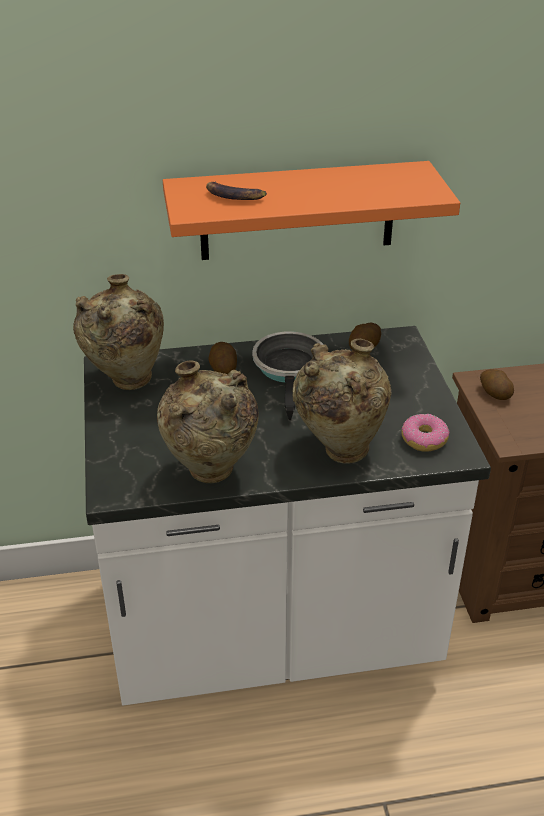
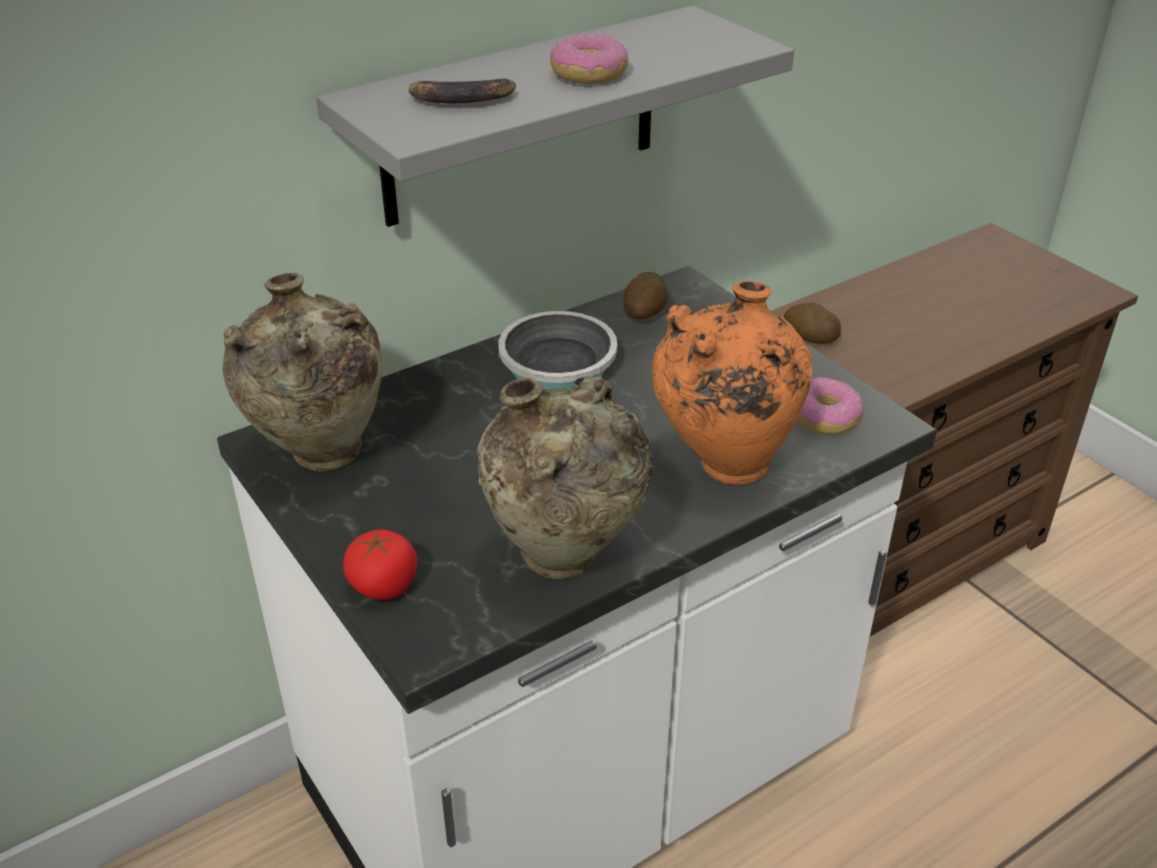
camera: 25 degrees left, 0 degrees up
(112, 457) = (383, 585): none -> tomato
(223, 368) = (462, 396): potato -> none
(297, 211) = (521, 117): orange shelf -> grey shelf
(319, 194) = (589, 74): none -> donut
(338, 450) = (723, 467): beige vase -> orange vase

